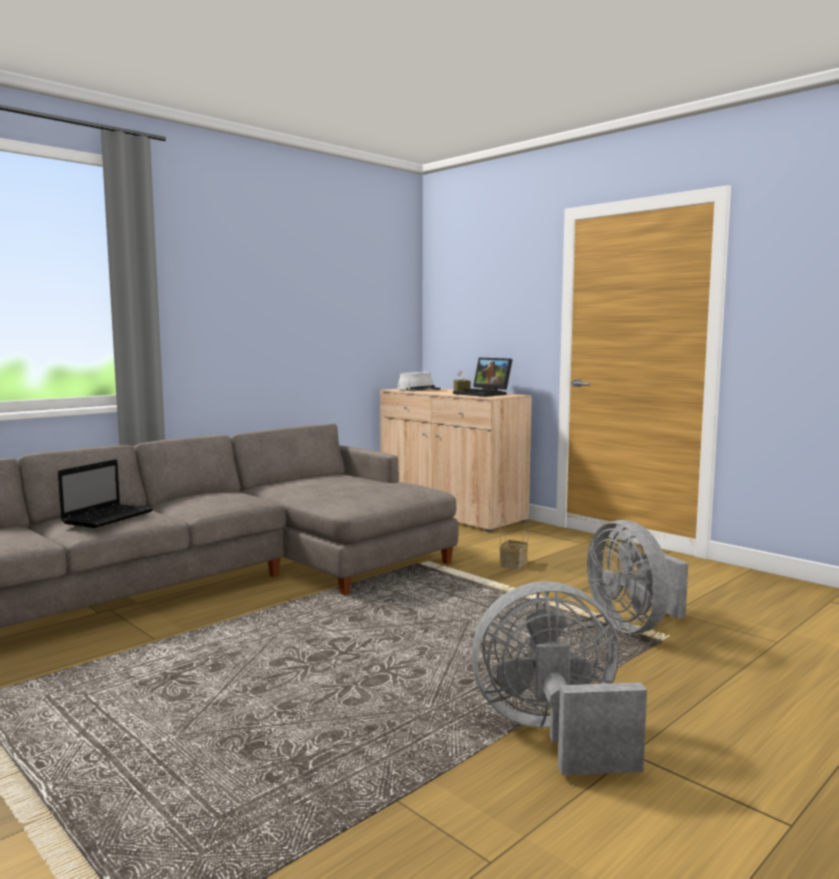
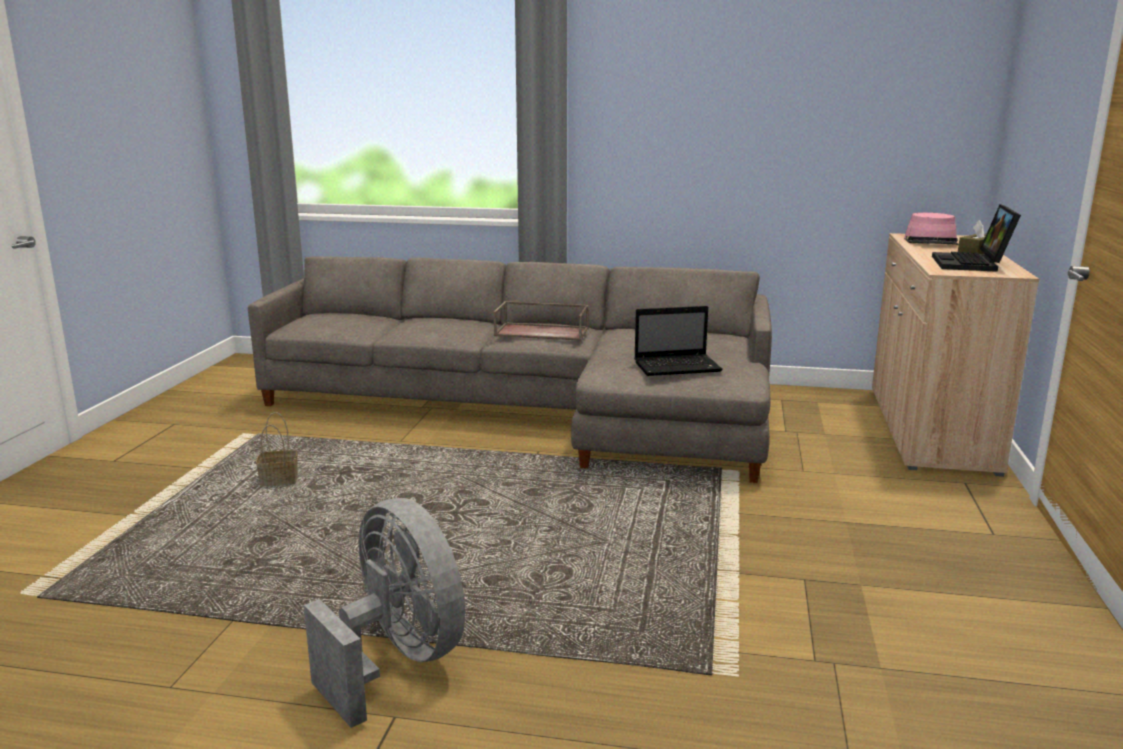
camera: 55 degrees right, 10 degrees up
(109, 517) = (432, 326): laptop -> laptop (678, 366)
(220, 498) = (543, 332): none -> brown tray
(418, 390) = (931, 241): grey hat -> pink hat
(513, 564) = (817, 516): basket -> basket (278, 481)
(633, 625) = (737, 643): grey fan -> none

